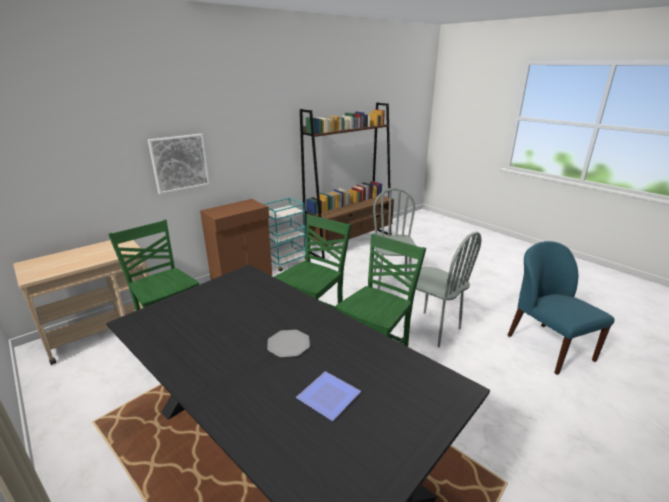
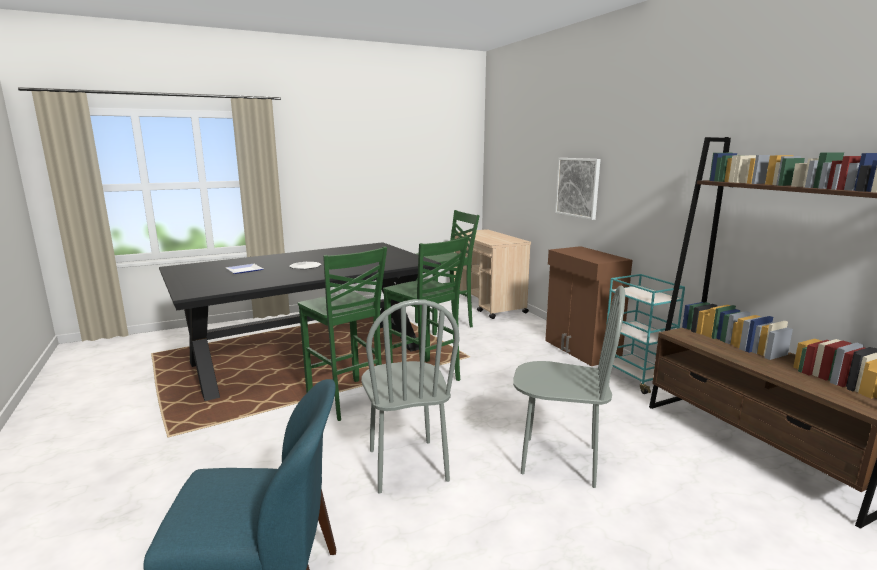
camera: 105 degrees right, 10 degrees down
(431, 328) = (407, 465): grey chair -> grey chair turned 75 degrees counterclockwise

